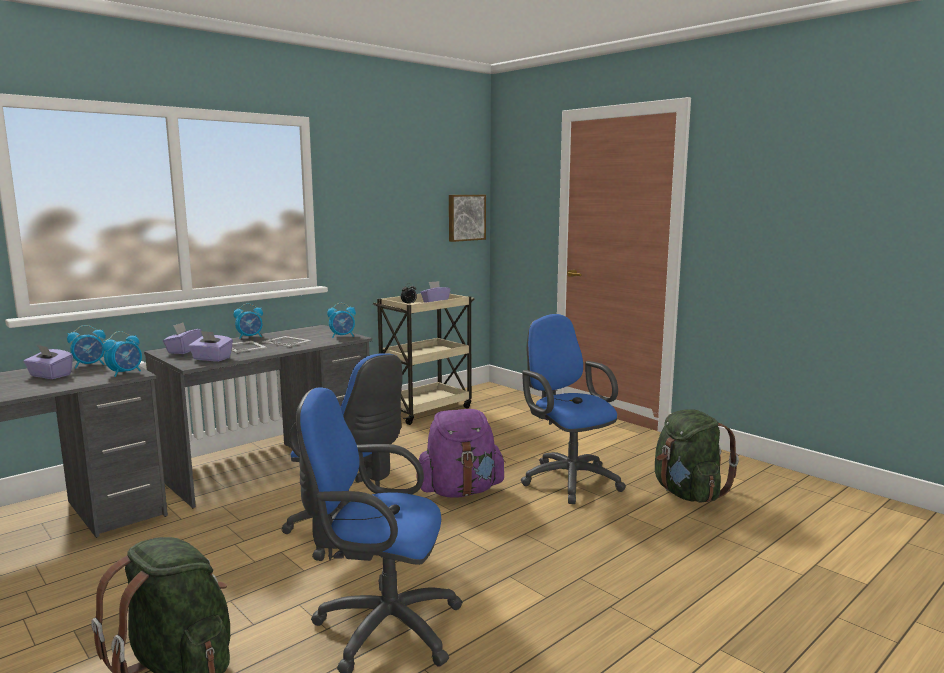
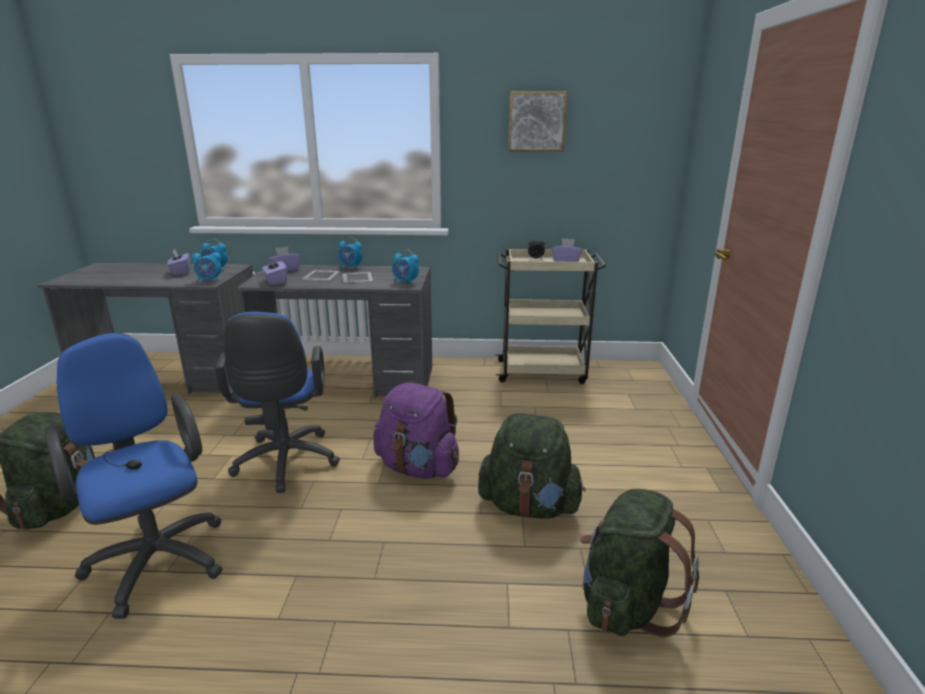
camera: 45 degrees right, 10 degrees up
(465, 217) = (644, 166): picture -> picture (536, 121)
(568, 479) = (529, 506): blue office chair -> green backpack

